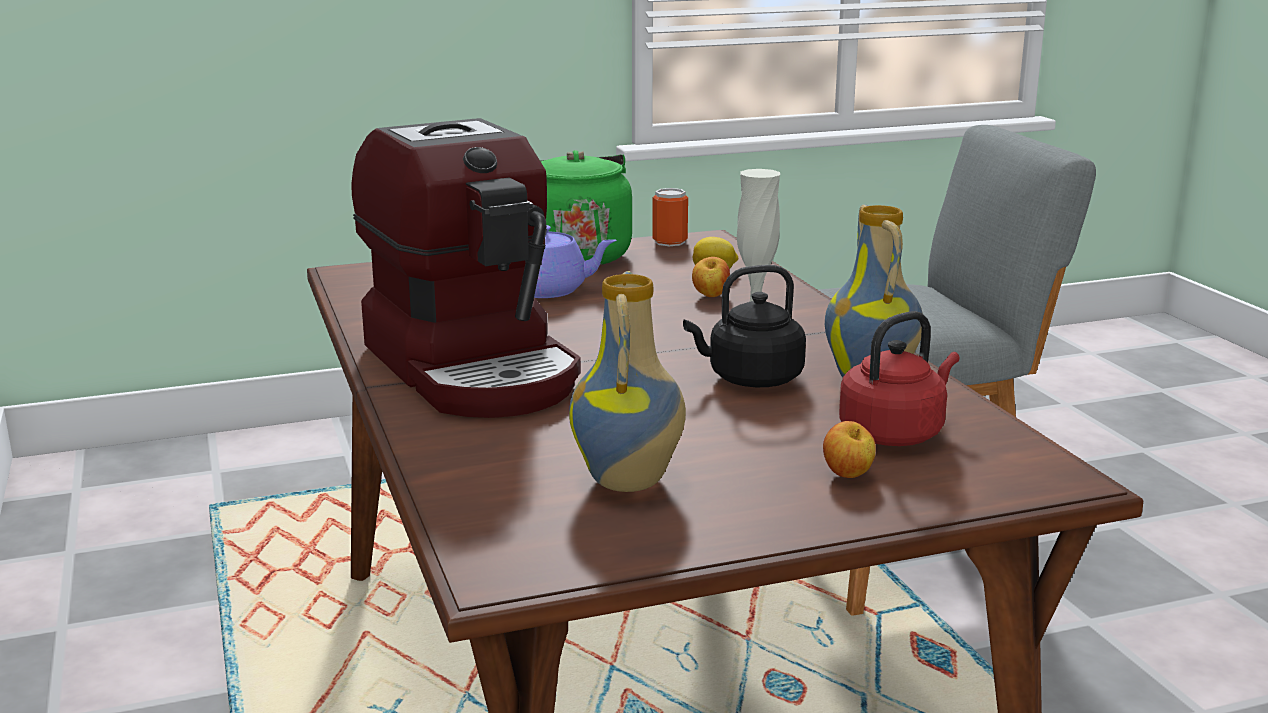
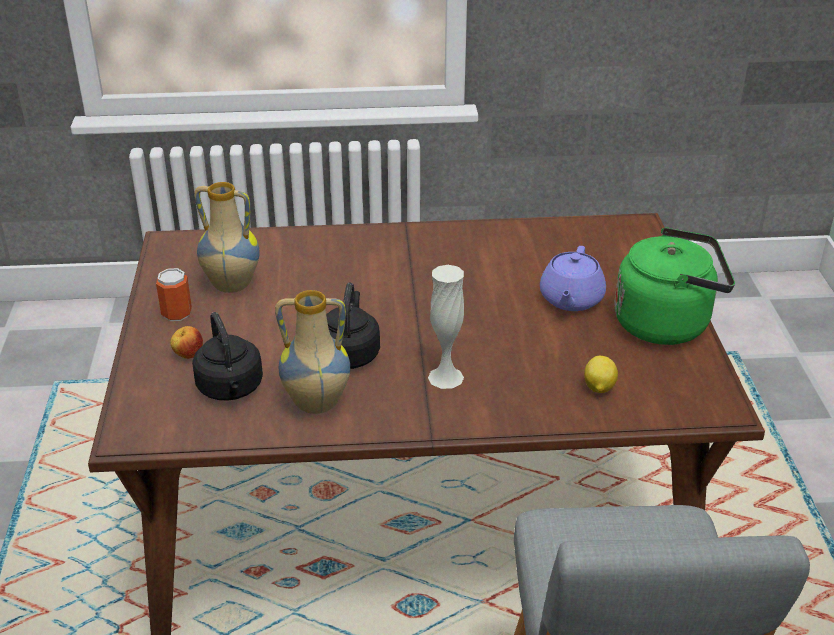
camera: 105 degrees right, 15 degrees up
(475, 368) = (418, 257): coffee machine -> none
(669, 242) = (706, 382): can -> can (176, 313)
(710, 296) = (534, 373): apple -> none
(895, 433) = (231, 389): red kettle -> black kettle

